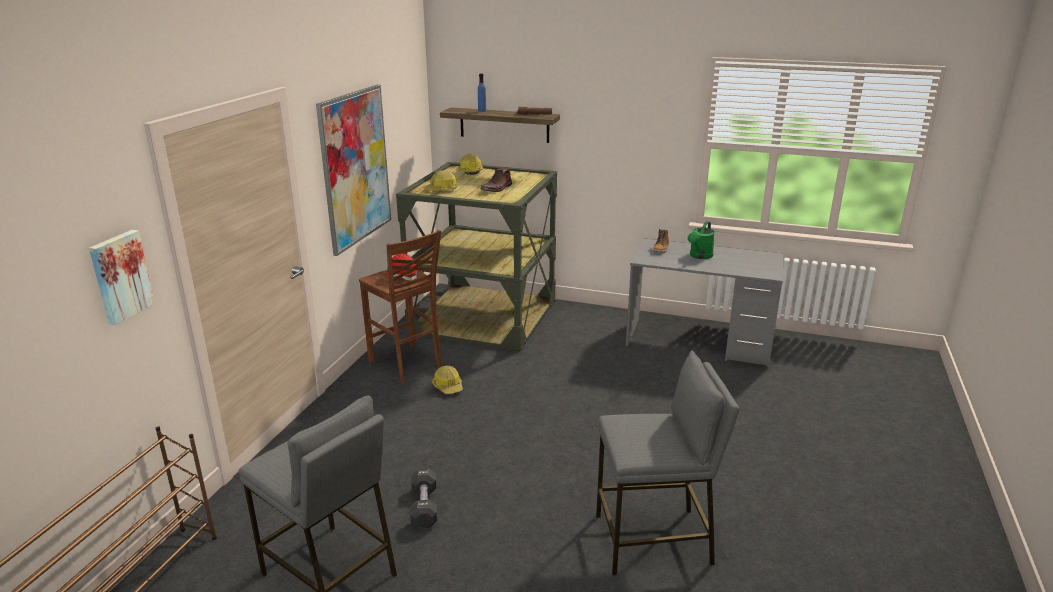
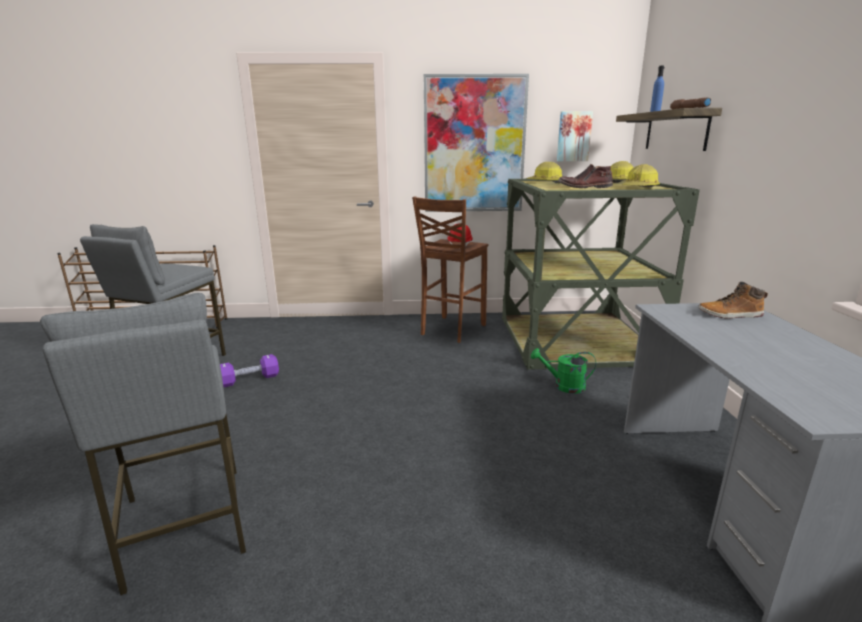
camera: 70 degrees right, 5 degrees down
(120, 276) = (203, 143): picture -> picture (573, 136)
(424, 507) = (249, 380): black dumbbell -> purple dumbbell
(448, 386) = (431, 351): hard hat -> hard hat (639, 188)
(699, 256) = (761, 342): green watering can -> green watering can (564, 386)

